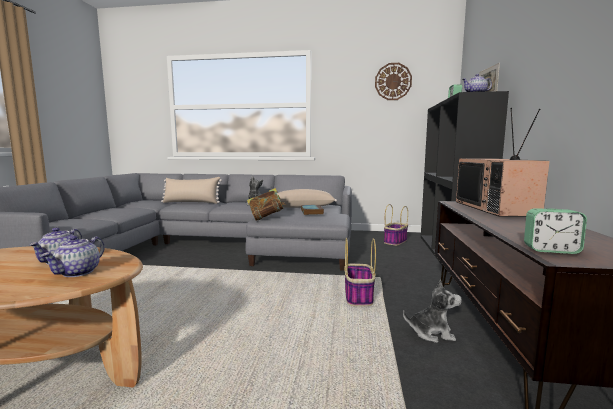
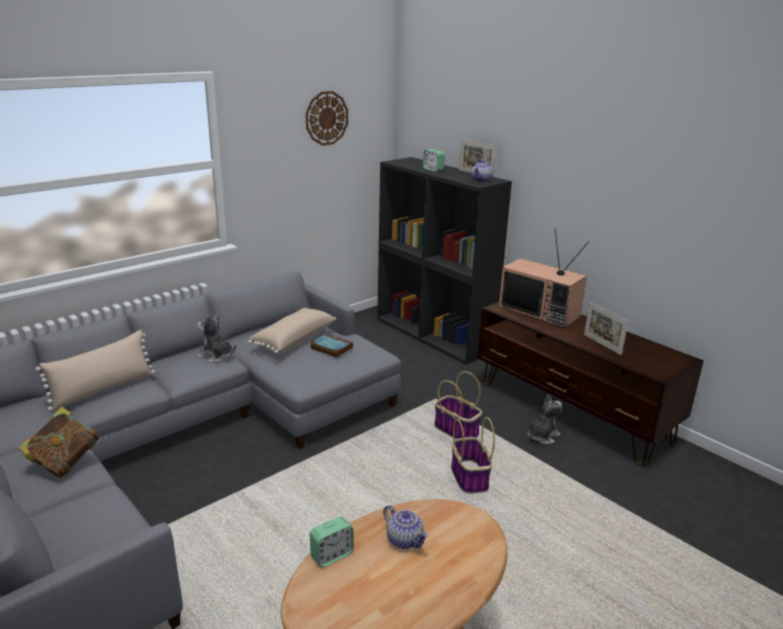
camera: 50 degrees left, 15 degrees up
(78, 272) = (456, 534): teapot -> none
(266, 218) = (303, 380): book -> book (65, 462)
(395, 241) = (366, 337): basket -> basket (469, 477)
(522, 229) = (602, 344): none -> picture frame
(551, 250) = (646, 367): alarm clock -> alarm clock (332, 555)

